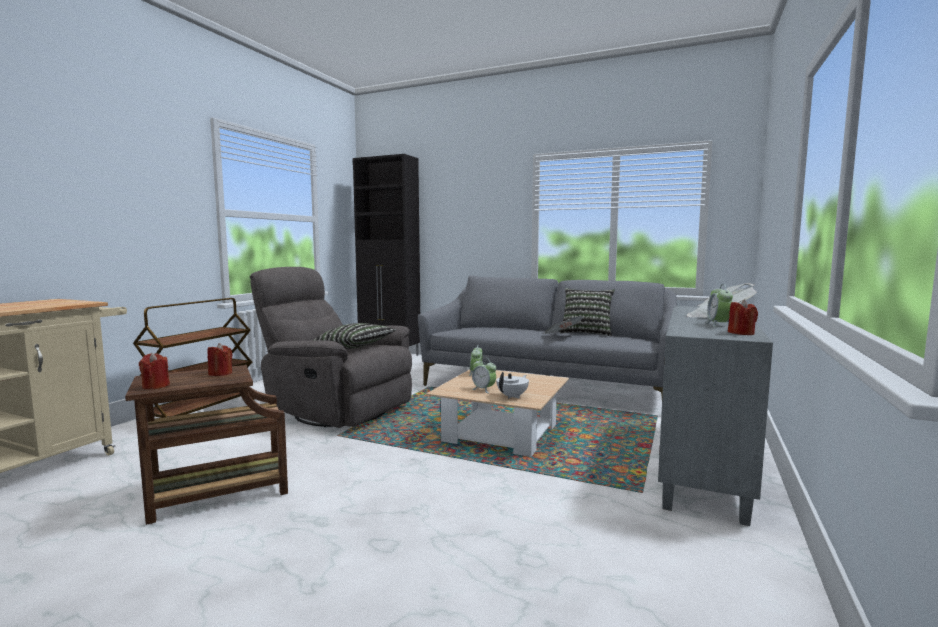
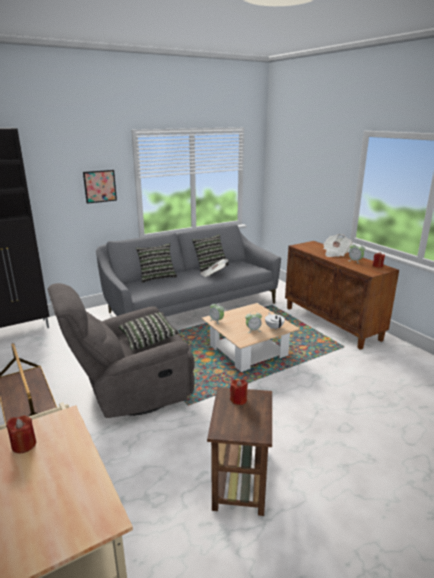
camera: 55 degrees left, 15 degrees up
(156, 386) = (254, 429): red candle -> red candle (24, 445)
(490, 219) = (100, 186): none -> picture
(505, 327) = (157, 277): none -> pillow
(703, 466) = (332, 323): grey cabinet -> brown cabinet

